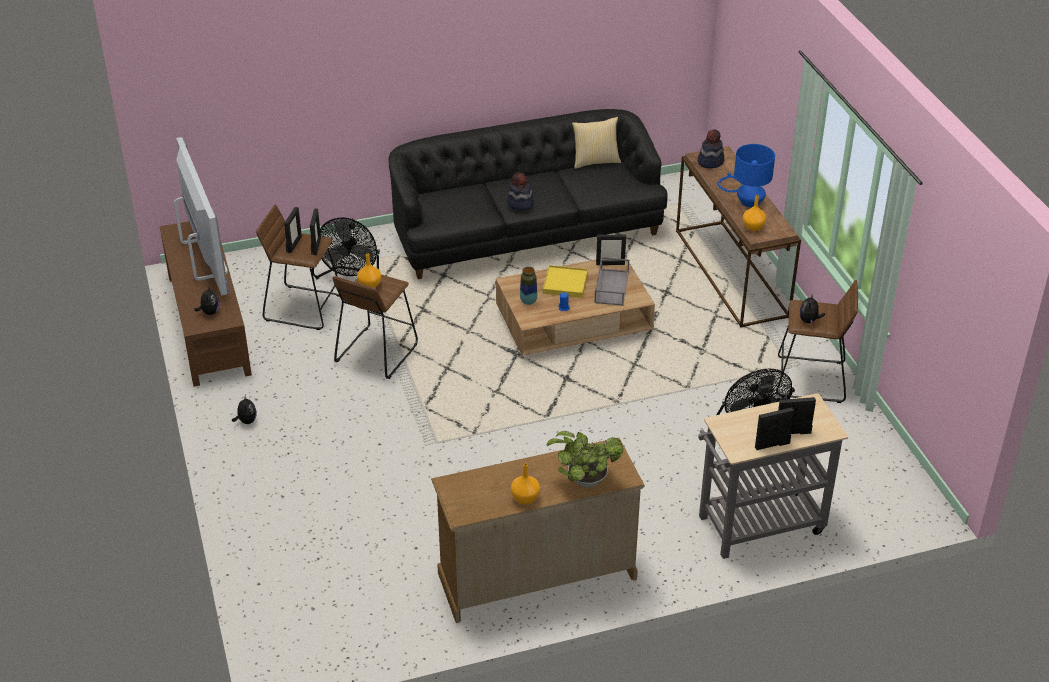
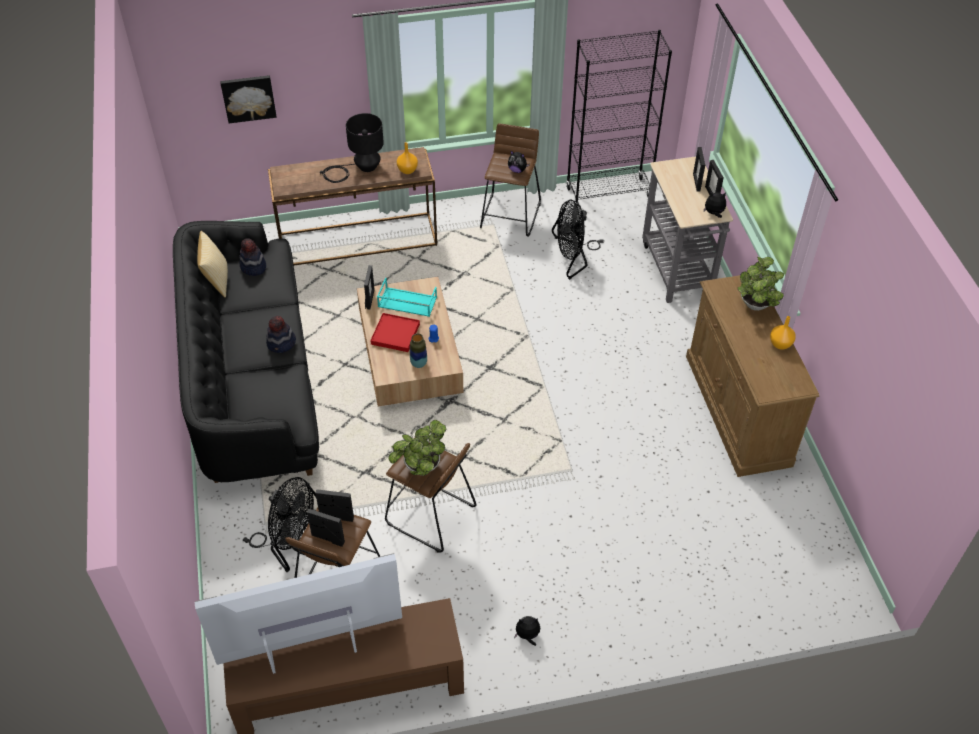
camera: 85 degrees left, 10 degrees up
(209, 312) = (421, 634): plush toy -> plush toy (714, 213)
(370, 286) = (420, 468): orange vase -> potted plant
(565, 283) = (395, 334): yellow tray -> red tray
(611, 286) = (406, 302): grey tray -> turquoise tray
(710, 161) = (294, 182): hat -> hat (253, 267)
(742, 195) = (355, 169): blue table lamp -> black table lamp
(753, 76) = (248, 98): none -> picture
(885, 461) = (608, 193): none -> black bookcase

